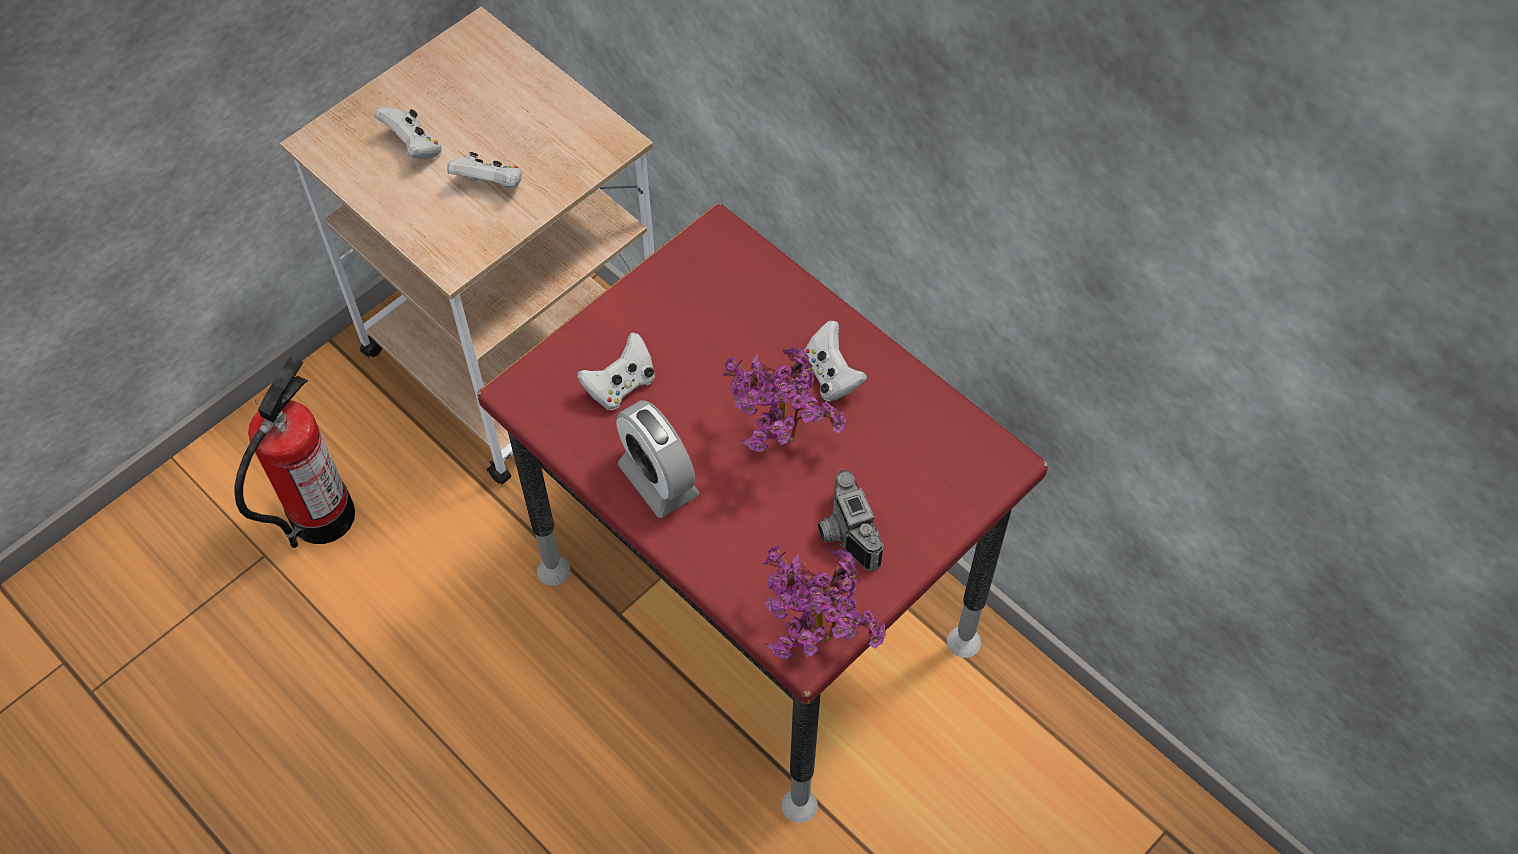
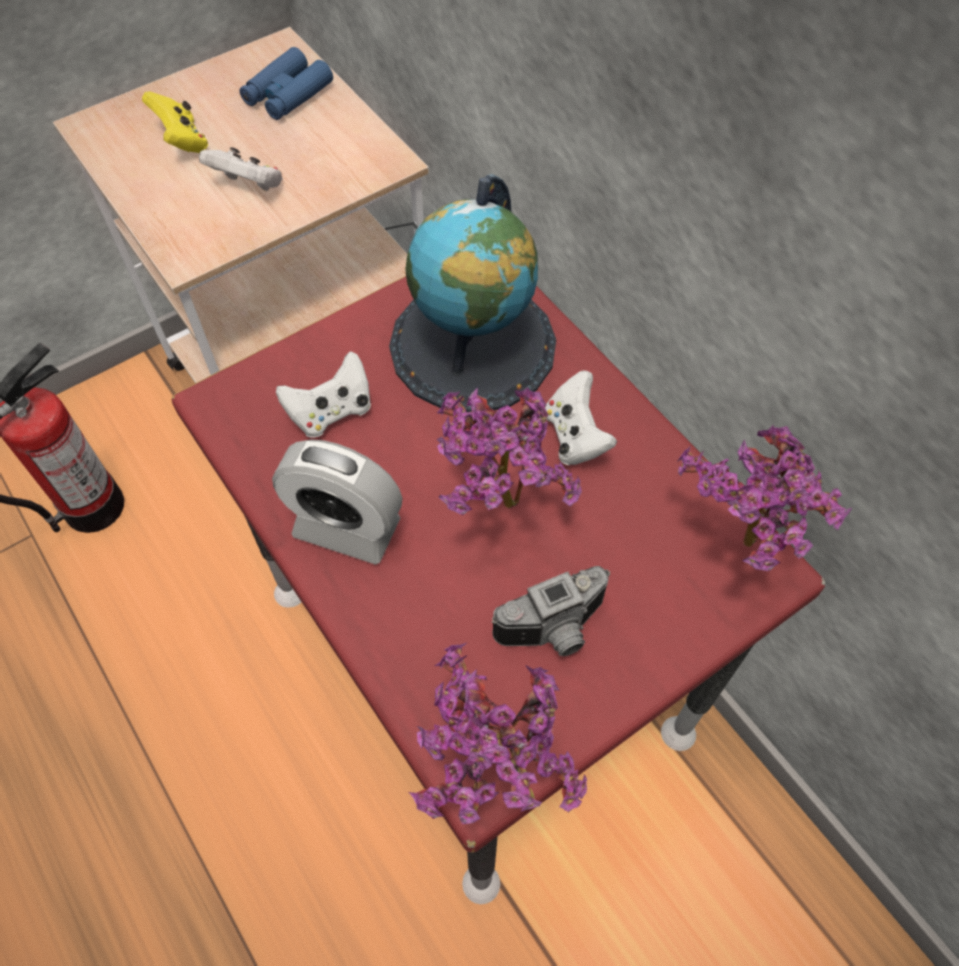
camera: 10 degrees right, 0 degrees up
(414, 147) = (182, 141): white game controller -> yellow game controller
(500, 83) = (287, 94): none -> blue binoculars
(658, 480) = (346, 528): alarm clock -> alarm clock turned 45 degrees counterclockwise
(729, 308) = (473, 345): none -> globe
(843, 534) = (556, 632): camera -> camera turned 105 degrees counterclockwise
(979, 449) = (741, 551): none -> potted plant

